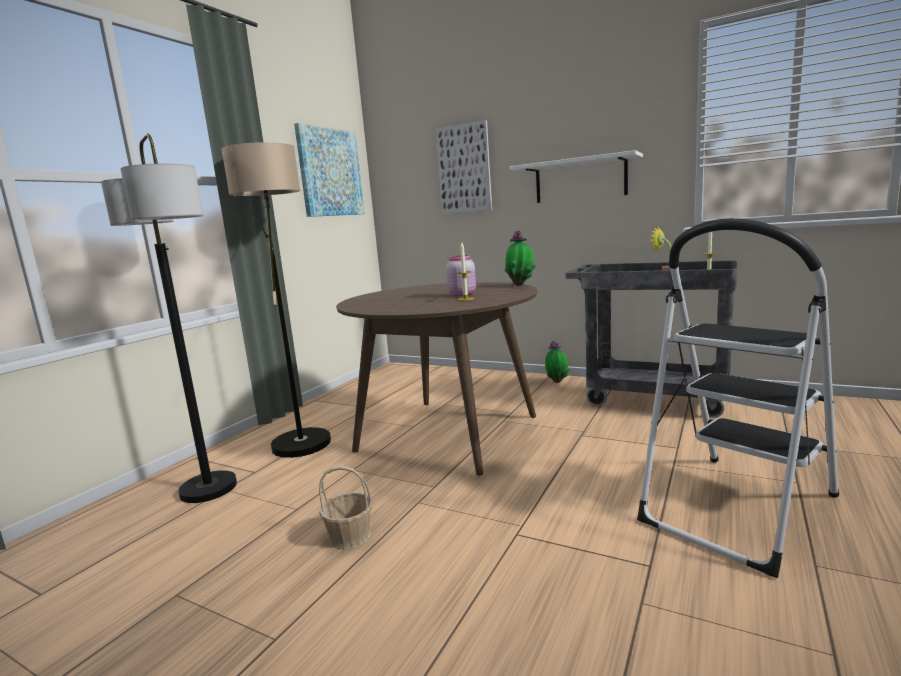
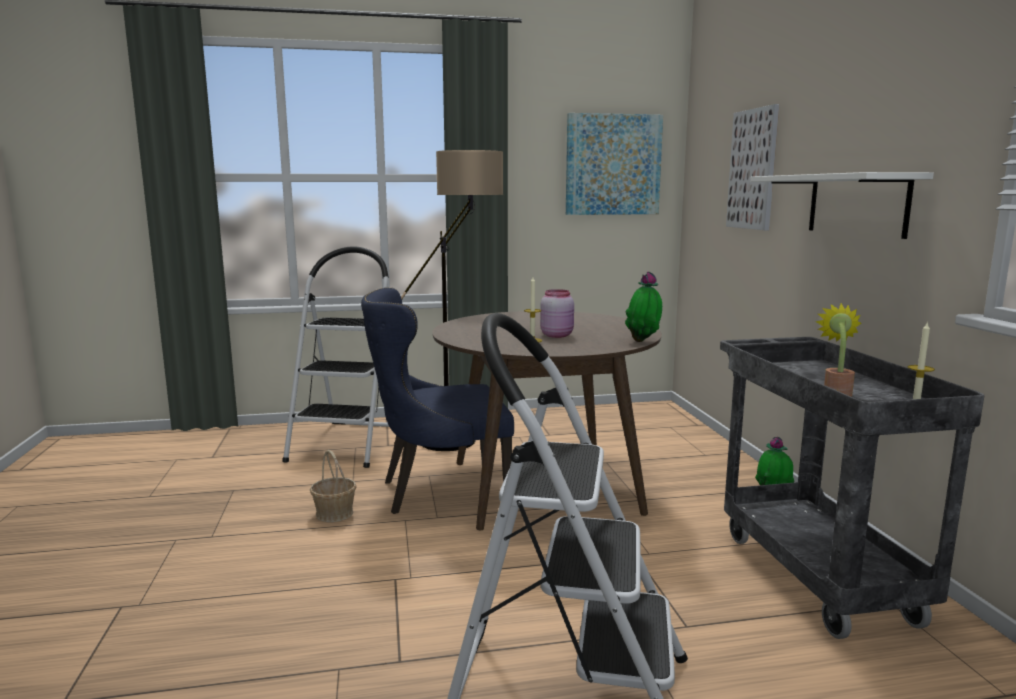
camera: 50 degrees right, 0 degrees up
(208, 488) = (351, 442): floor lamp -> step ladder
(389, 473) = (439, 491): none -> blue chair

